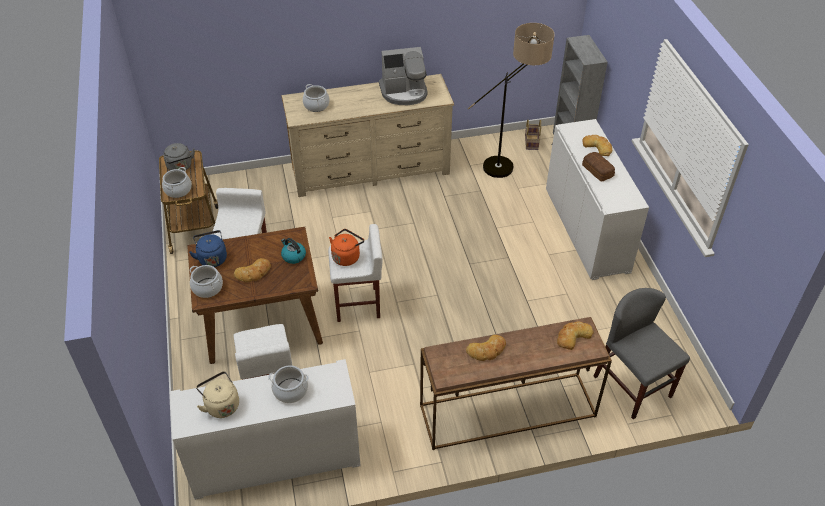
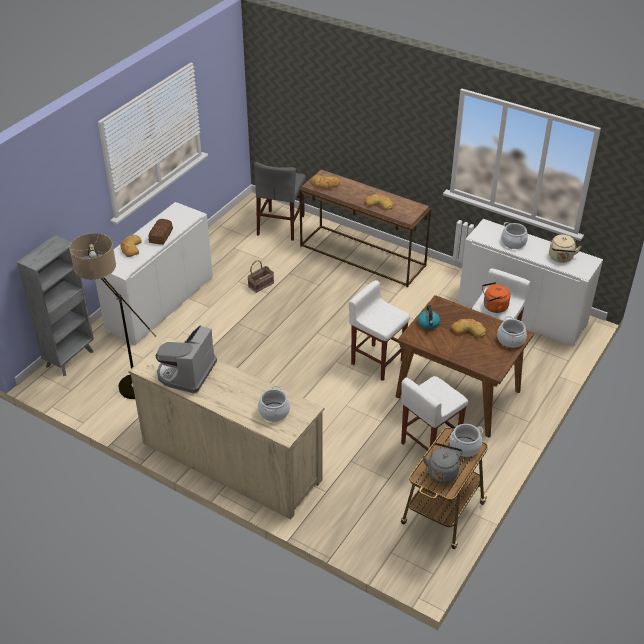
camera: 135 degrees left, 5 degrees down
(212, 258) = (489, 359): blue kettle -> none
(347, 256) = (383, 319): orange kettle -> orange kettle (493, 307)
(404, 92) = (186, 373): coffee machine -> coffee machine turned 105 degrees counterclockwise
(532, 143) = (75, 387): basket -> basket (261, 284)

